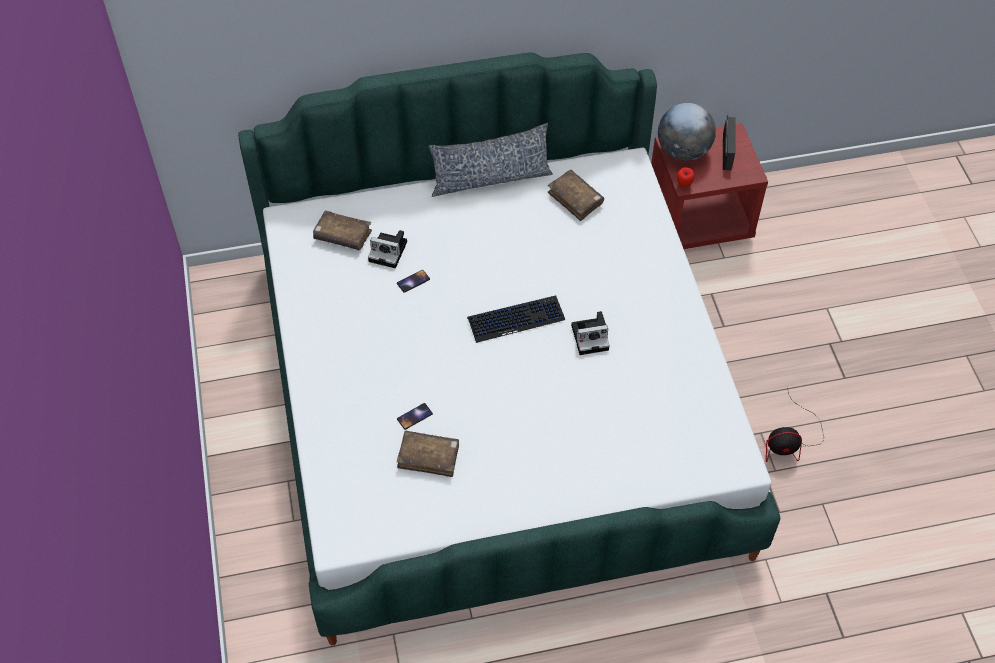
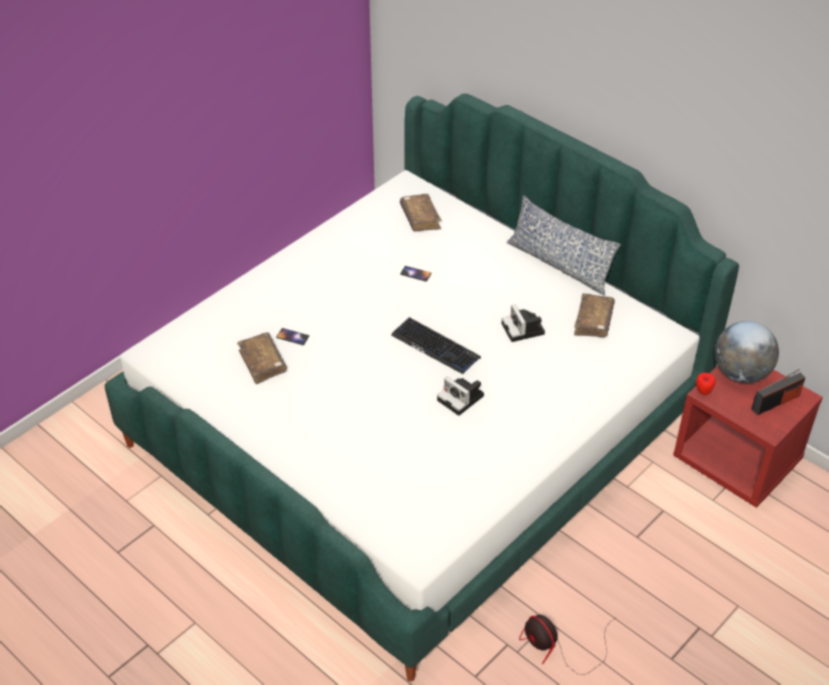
camera: 55 degrees right, 10 degrees down
(389, 251) = (431, 248): camera -> camera (524, 330)

